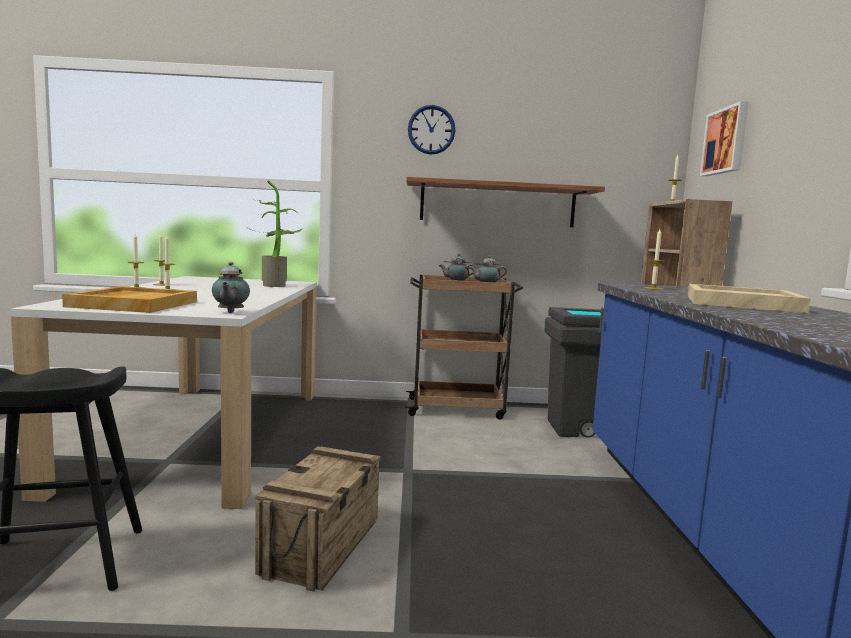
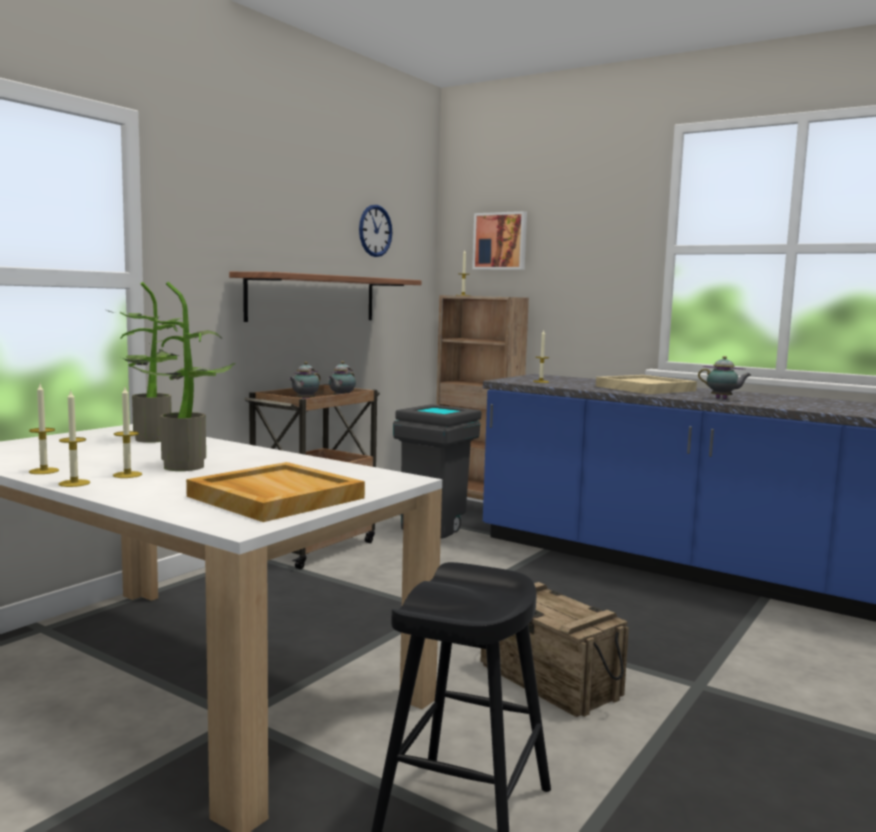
camera: 55 degrees left, 0 degrees up
(207, 292) = (188, 465): none -> potted plant
(230, 312) = (397, 477): teapot -> teapot (723, 398)
(431, 130) = (250, 205): wall clock -> wall clock (375, 231)

